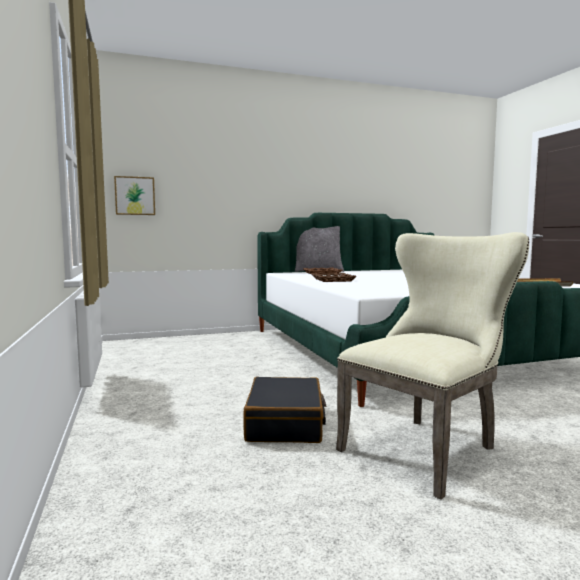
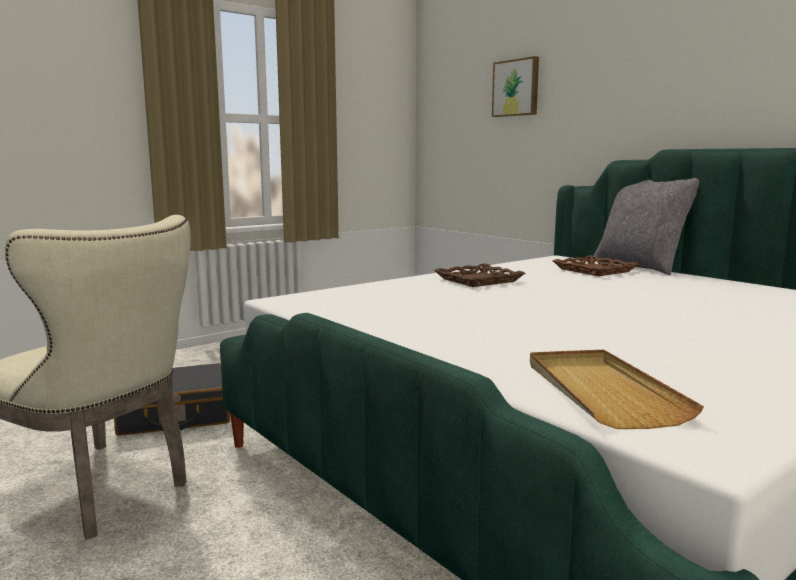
camera: 70 degrees right, 5 degrees up
(135, 196) = (444, 134): picture -> picture (516, 88)

